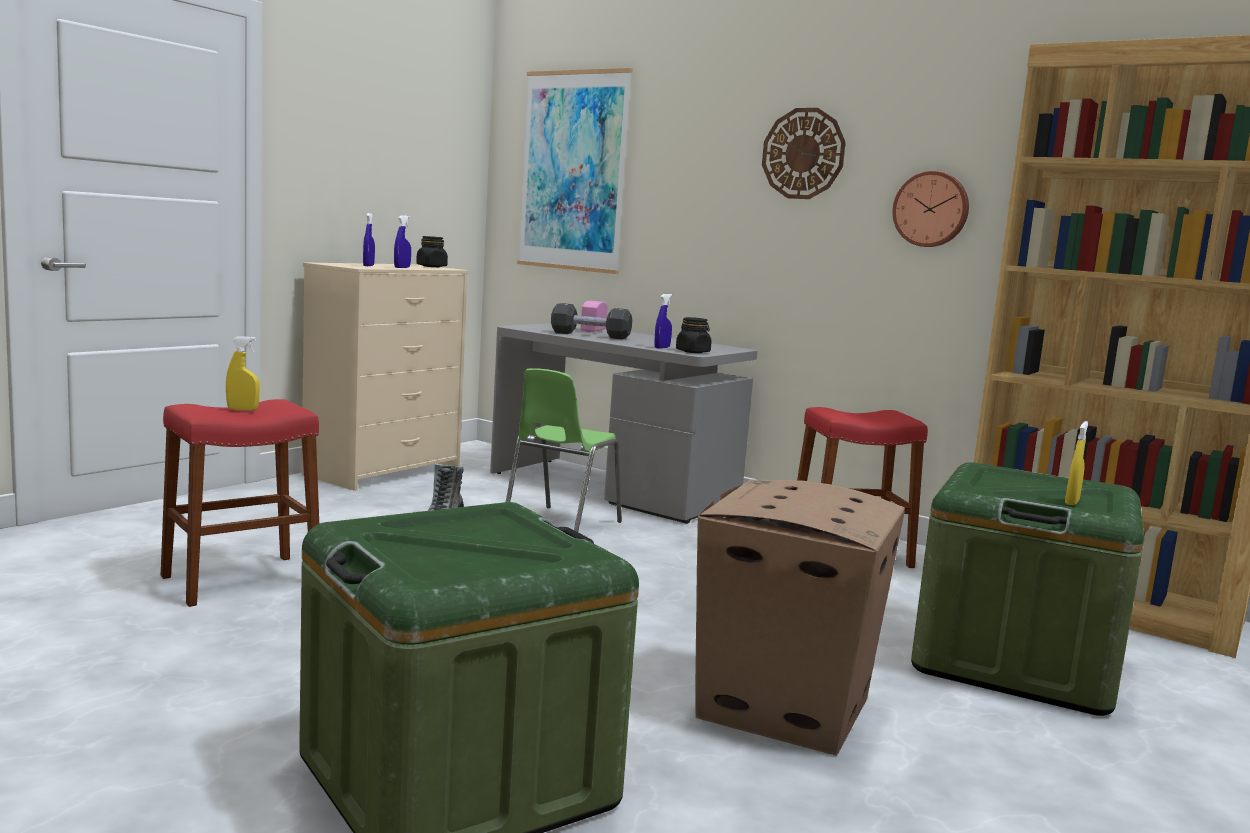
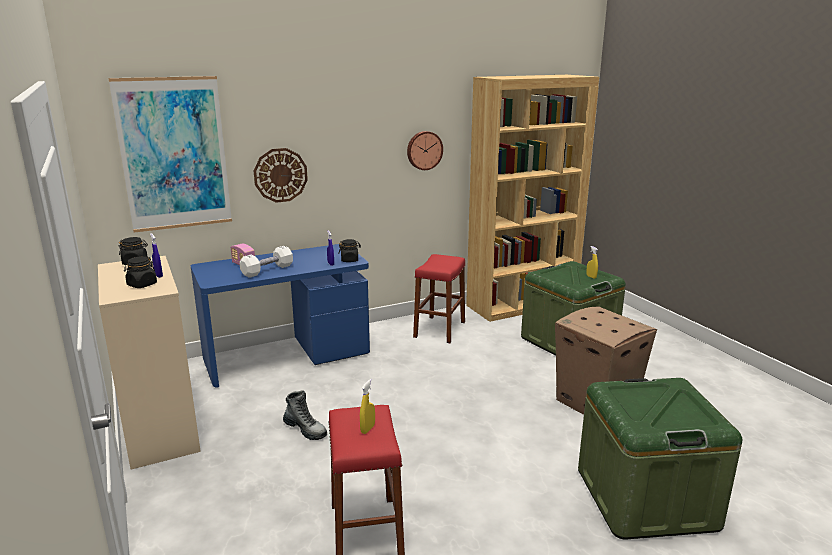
camera: 60 degrees left, 10 degrees up
(368, 266) = (142, 285): blue spray bottle -> black jar
(560, 526) = (342, 391): green chair -> none
(590, 335) = (267, 270): black dumbbell -> white dumbbell
(614, 489) = (287, 355): grey desk -> blue desk
(803, 153) = (352, 127): wall clock -> wall clock (280, 175)

